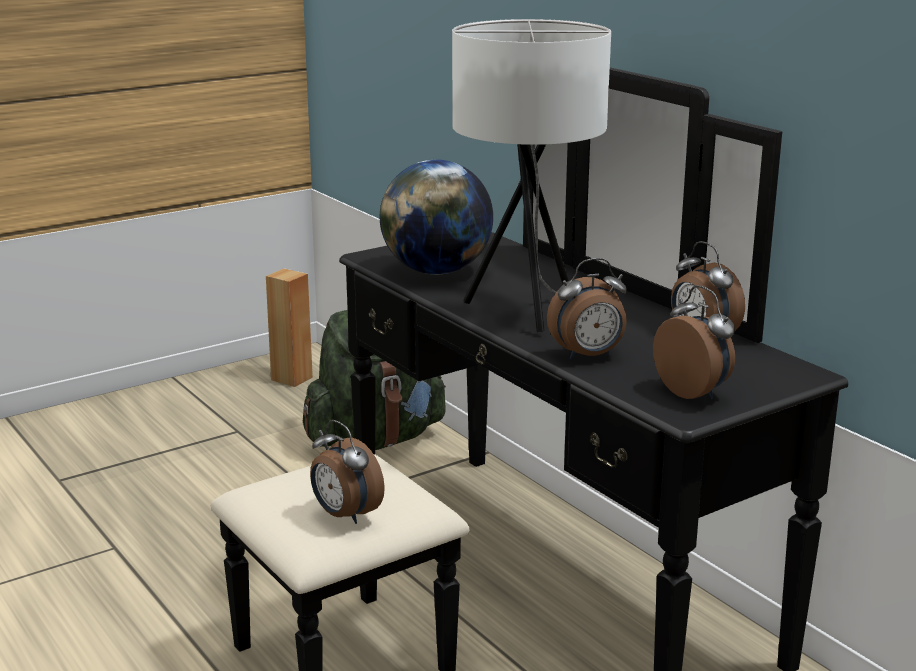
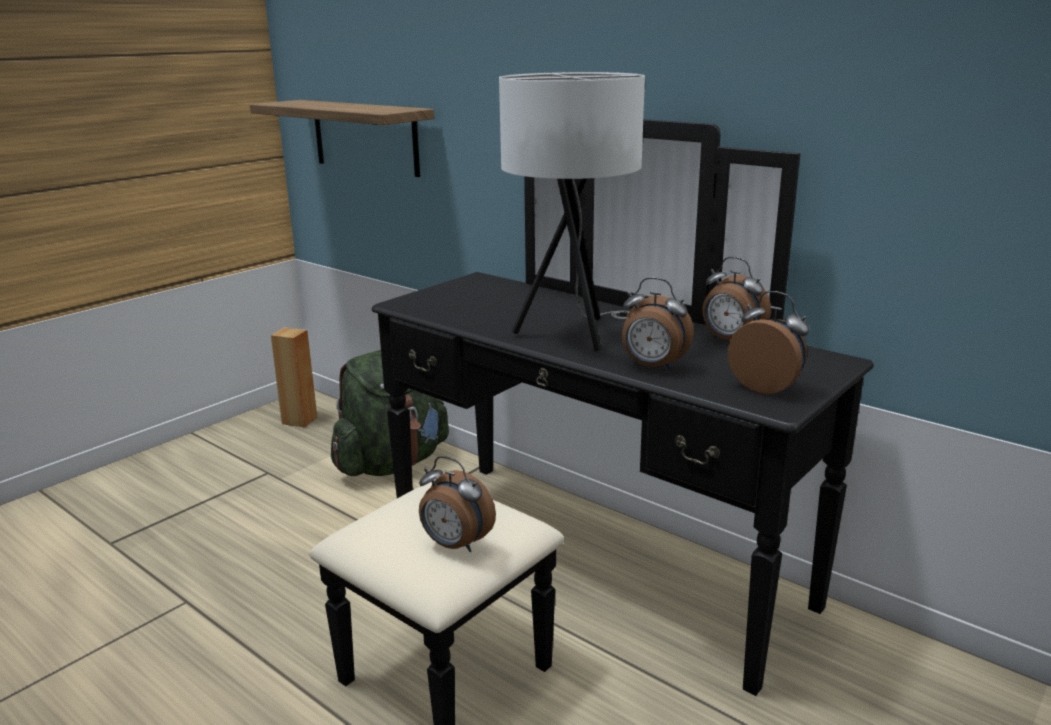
camera: 15 degrees left, 0 degrees up
(383, 57) = (365, 137): none -> shelf
(436, 271) = (467, 310): globe -> none
(588, 356) = (653, 367): alarm clock -> alarm clock turned 60 degrees clockwise

